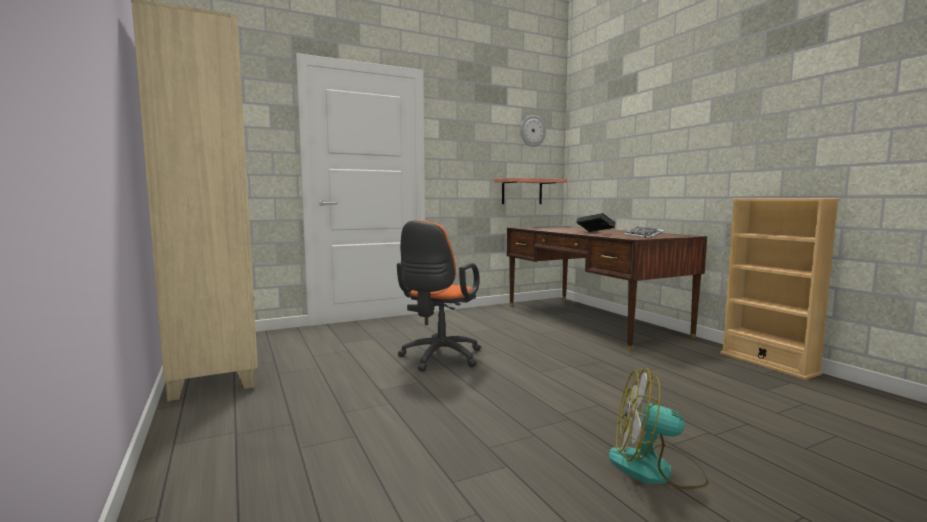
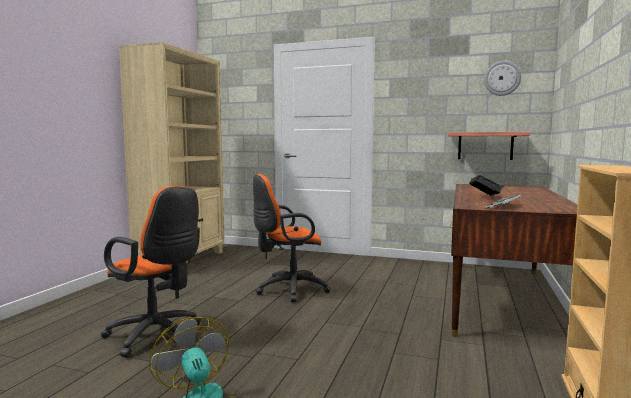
camera: 45 degrees right, 0 degrees up
(442, 446) = (158, 337): none -> orange office chair

